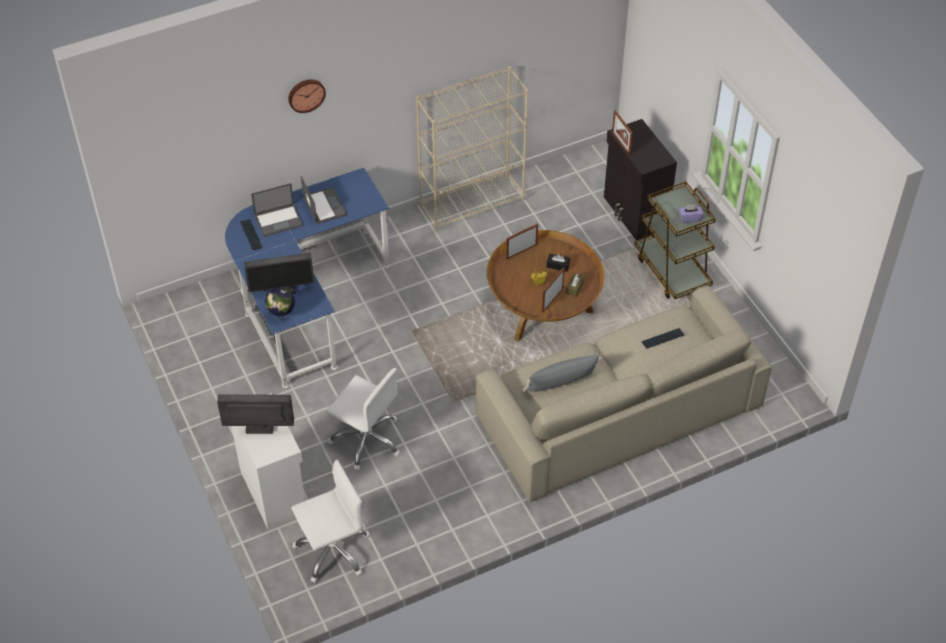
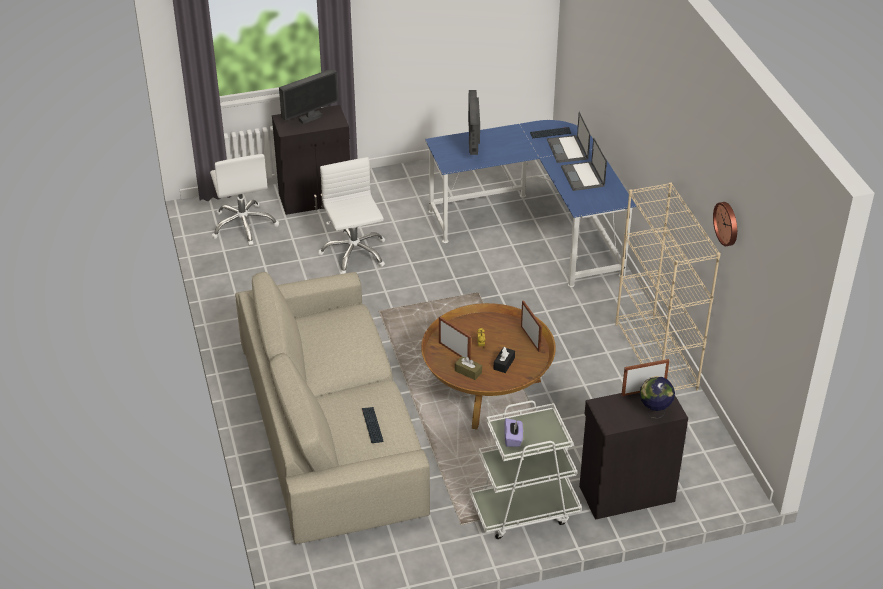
camera: 100 degrees right, 10 degrees down
(259, 431) = (310, 118): monitor -> monitor turned 45 degrees clockwise
(274, 492) = (316, 199): white cabinet -> black cabinet
(282, 316) = (443, 144): globe -> globe (654, 412)
(306, 94) = (632, 73): wall clock -> wall clock (727, 223)
(324, 205) = (583, 177): laptop -> laptop turned 90 degrees clockwise
(367, 439) = (354, 253): white office chair -> white office chair turned 120 degrees clockwise
(560, 382) = (339, 340): grey pillow -> none
(672, 271) = (524, 510): brown cart -> white cart

